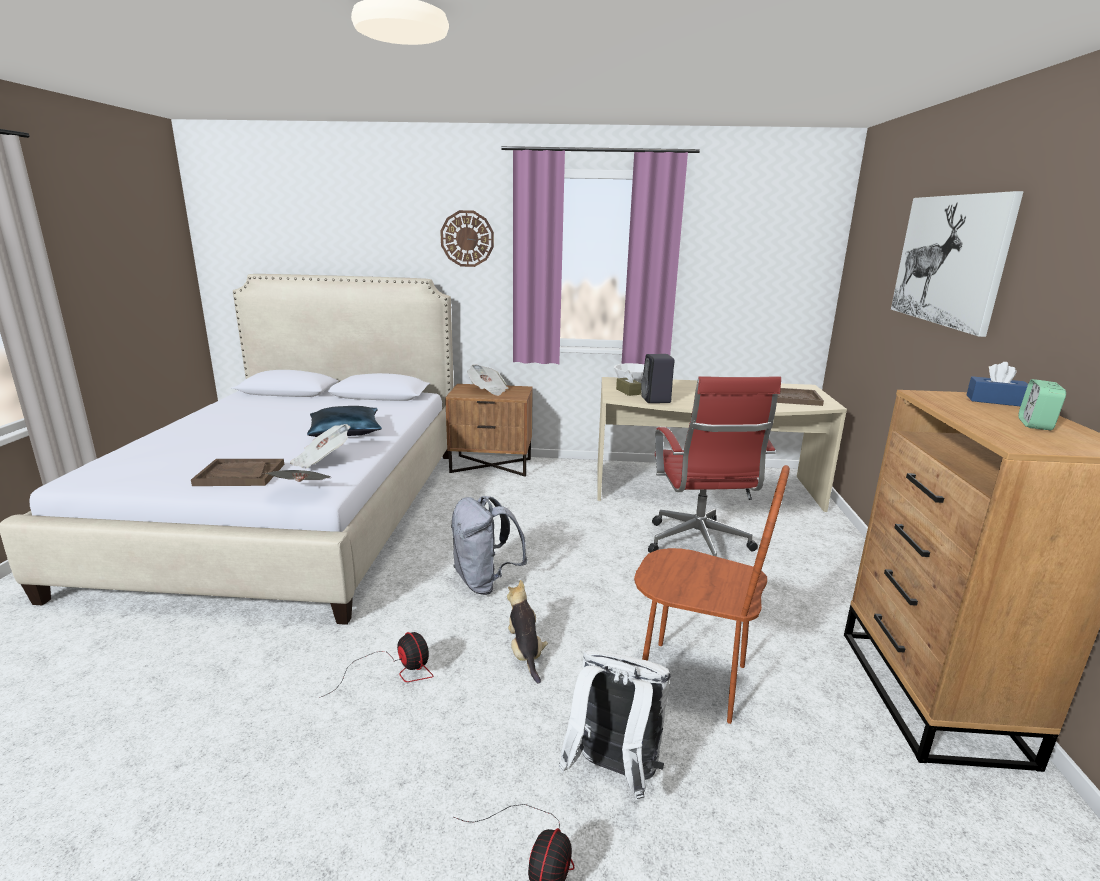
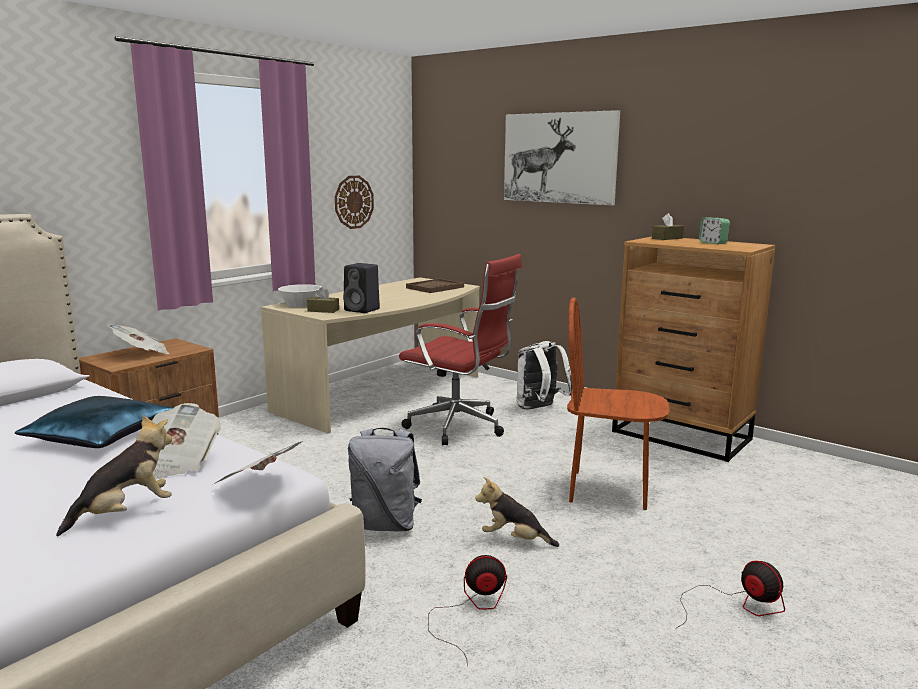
camera: 55 degrees left, 5 degrees down
(239, 475) = (126, 513): brown tray -> plush toy
(467, 238) = (68, 155): wall clock -> wall clock (353, 202)
(613, 773) = (675, 550): white backpack -> white backpack (540, 408)
(692, 679) = (608, 490): brown chair -> brown chair turned 135 degrees counterclockwise
(995, 401) = (667, 238): blue tissue box -> brown tissue box

